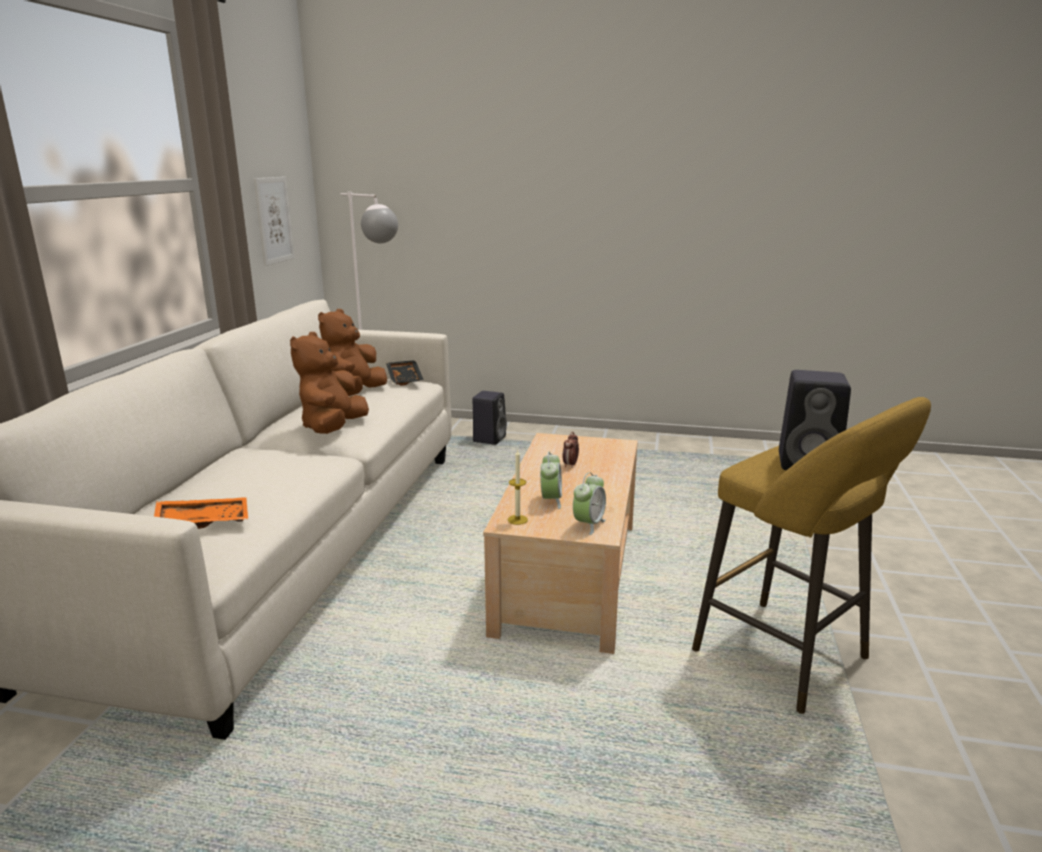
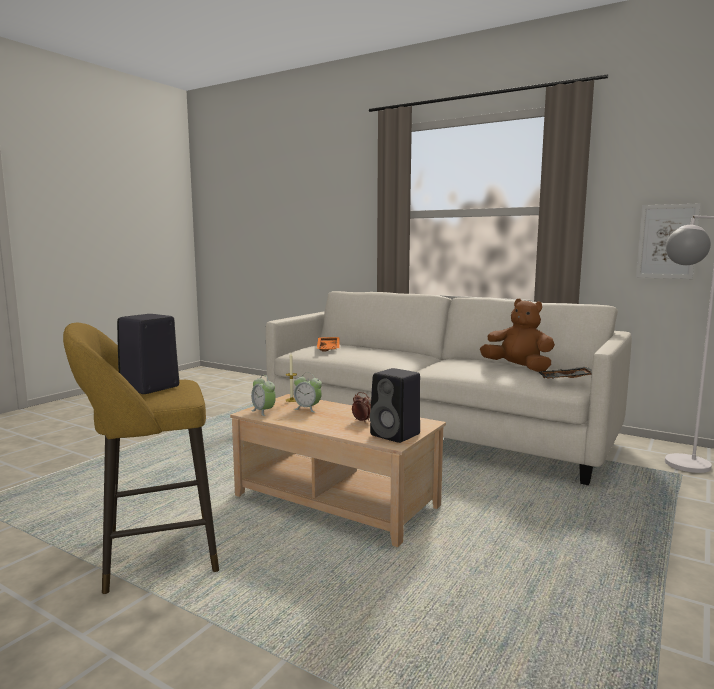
camera: 110 degrees right, 10 degrees down
(333, 428) = (442, 363): brown plush toy -> none
(489, 438) = (673, 517): black speaker -> black speaker (396, 435)

